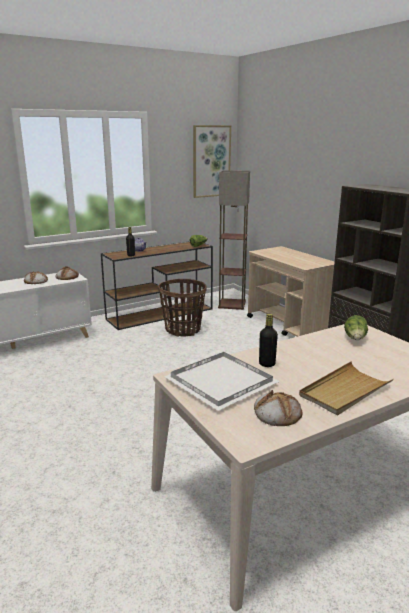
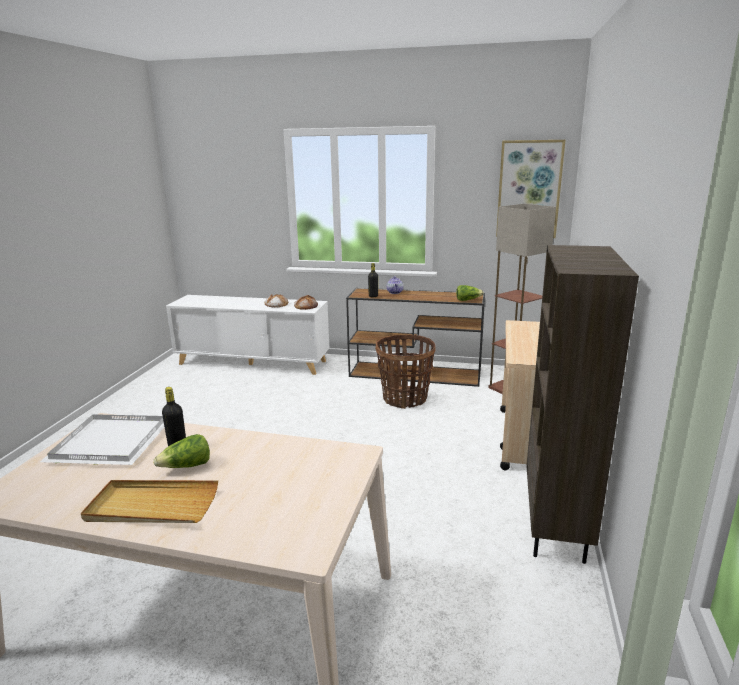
camera: 45 degrees right, 0 degrees up
(276, 412) = (65, 489): bread -> none
(355, 339) = (317, 464): lettuce -> lettuce (186, 466)

